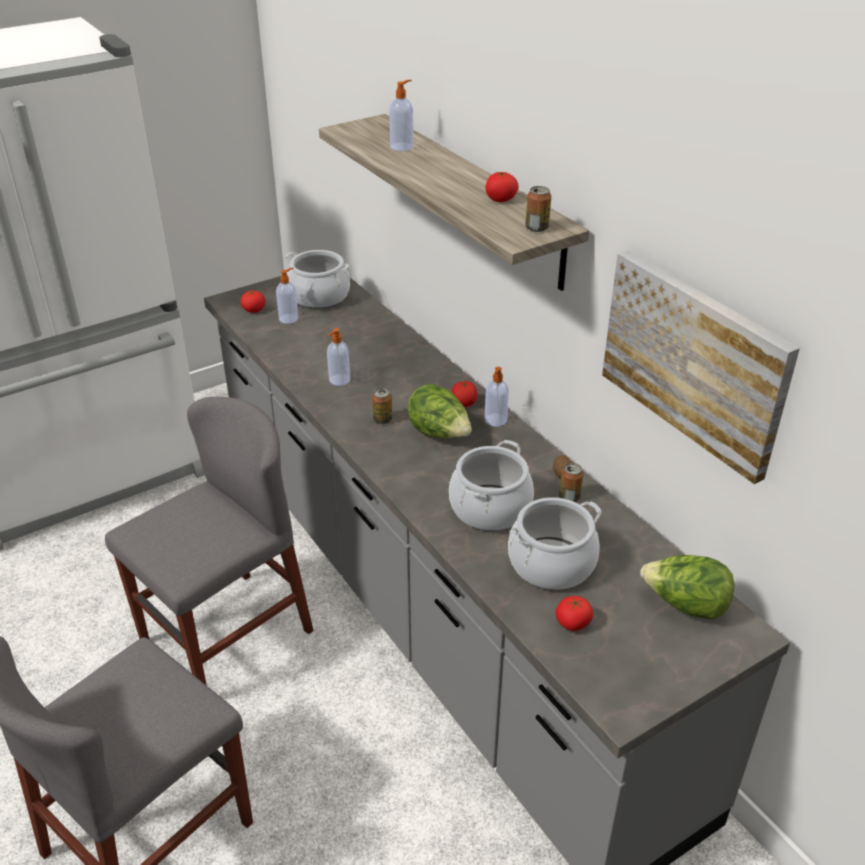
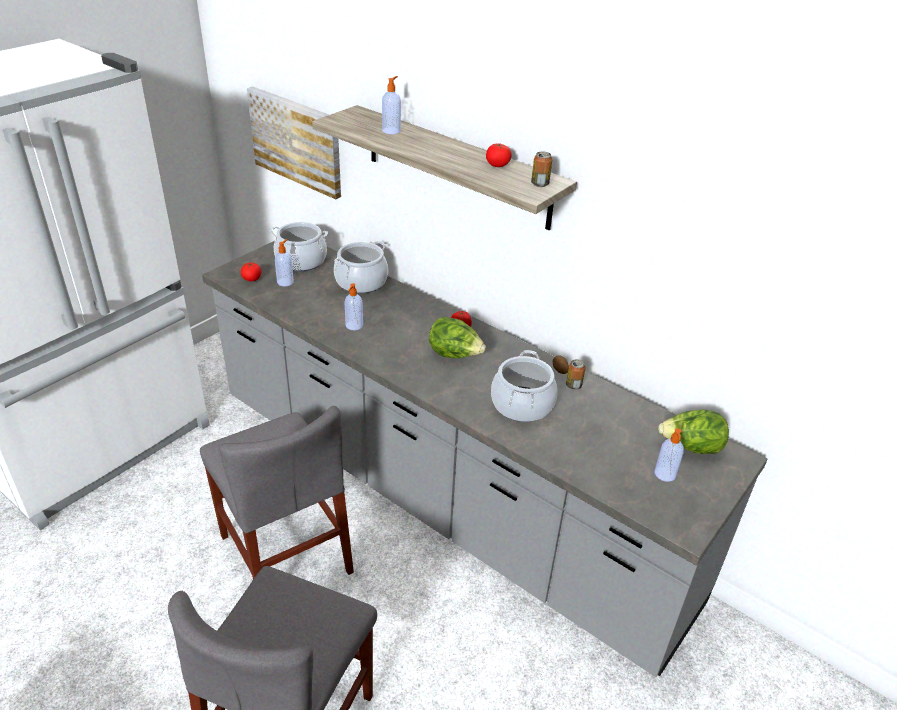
camera: 20 degrees left, 0 degrees up
(226, 636) = (285, 553): grey chair -> grey chair turned 120 degrees clockwise
(382, 420) = (405, 351): can -> none
(495, 420) = (490, 338): soap dispenser -> soap dispenser (665, 474)
(551, 563) = (586, 437): cooking pot -> cooking pot (361, 282)
(573, 623) = (624, 477): tomato -> none
(694, 361) = (678, 269): picture -> picture (296, 141)

